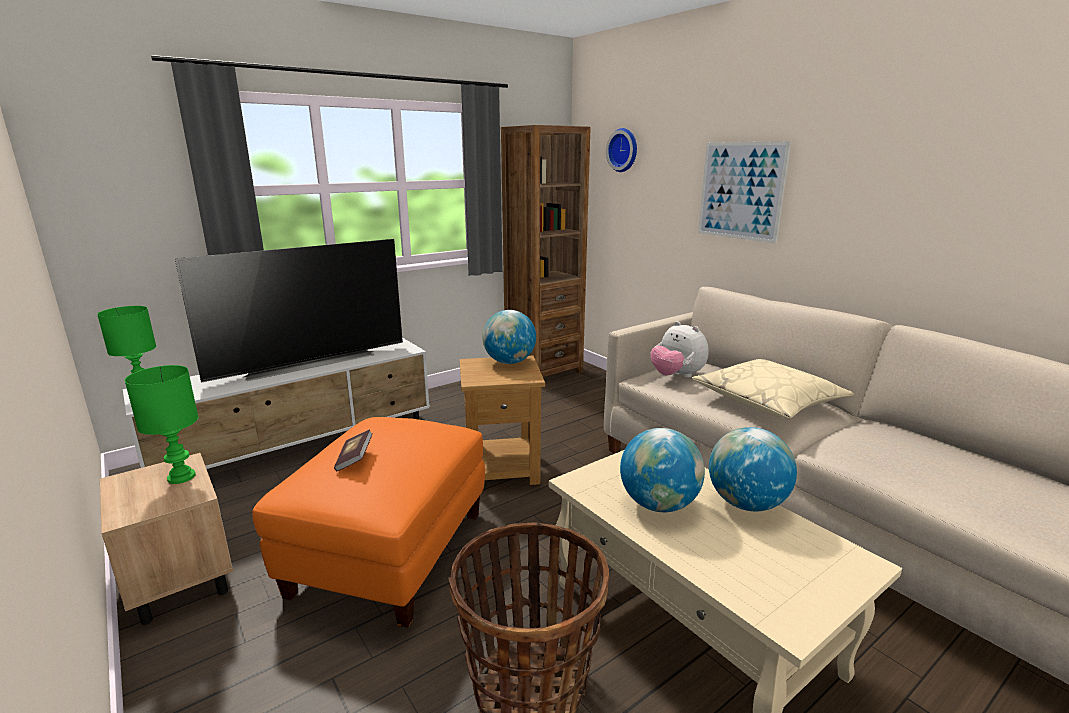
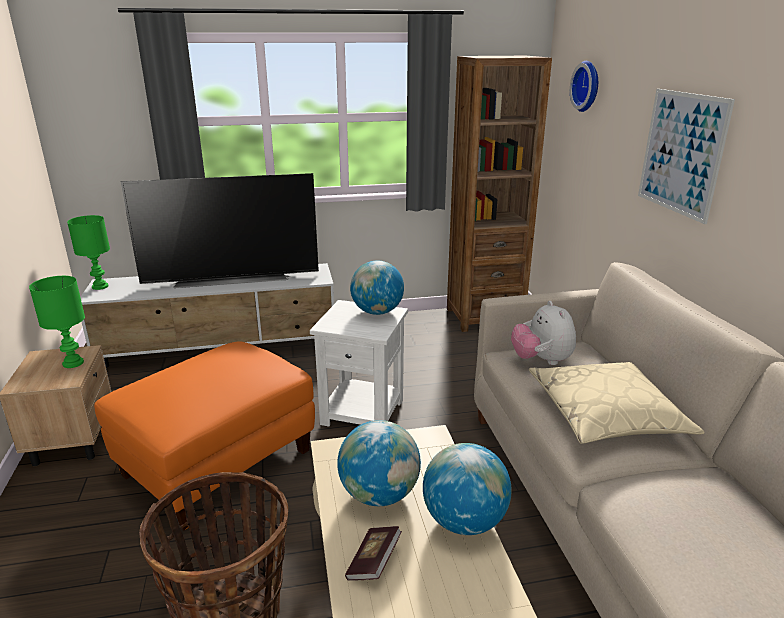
camera: 25 degrees right, 5 degrees up
(354, 459) = (179, 379): book -> book (373, 562)
(503, 468) = (363, 412): brown side table -> white side table

